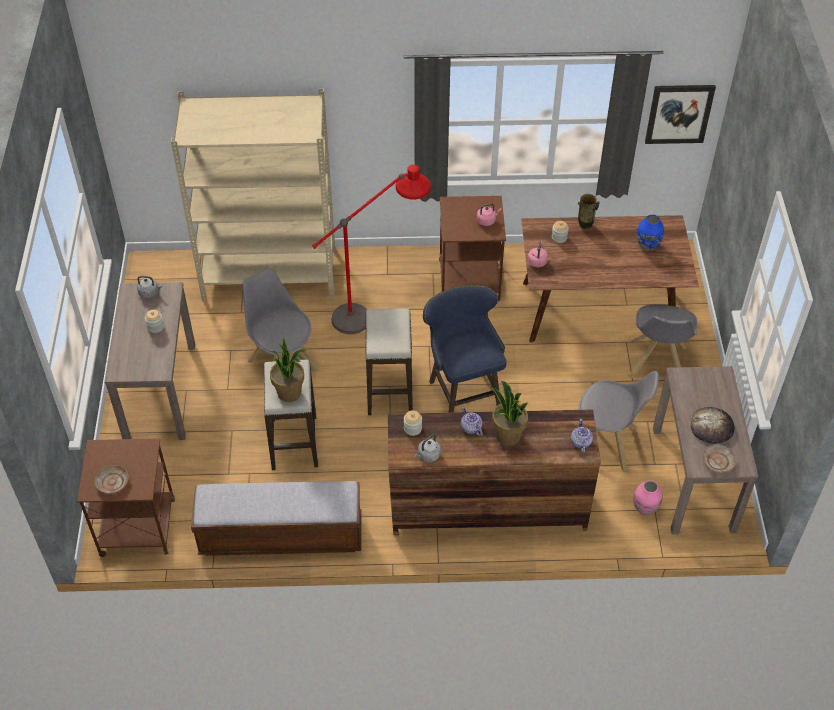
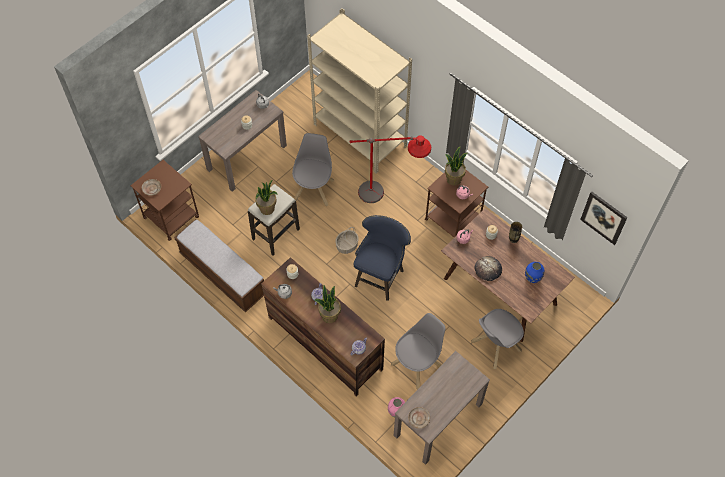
camera: 45 degrees right, 10 degrees up
(389, 390) = (347, 245): stool -> basket
(458, 213) = (453, 179): none -> potted plant
(607, 444) = (417, 364): grey chair -> grey chair turned 105 degrees counterclockwise
(712, 427) = (438, 400): bread -> bread (488, 269)

